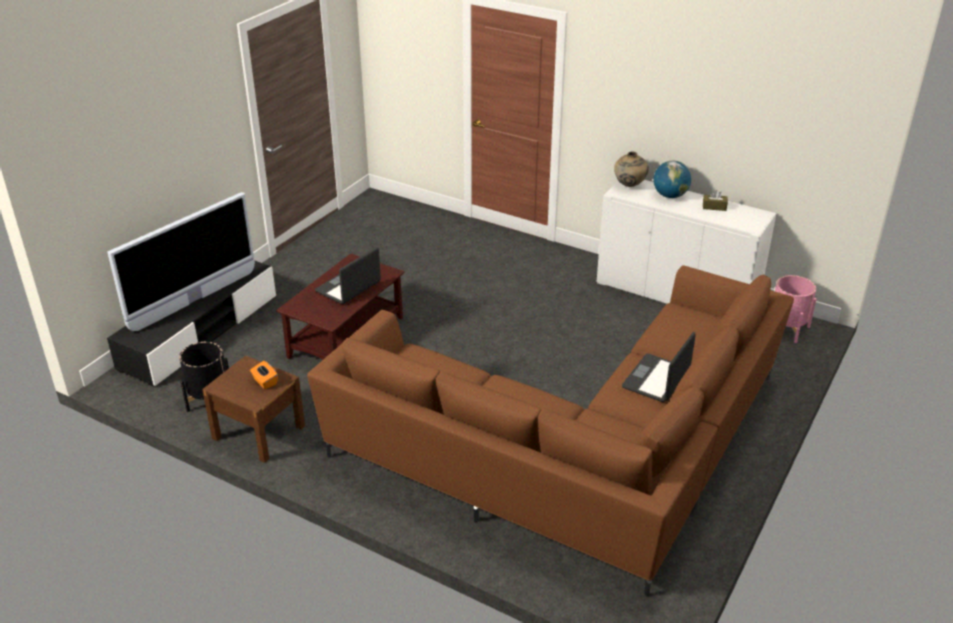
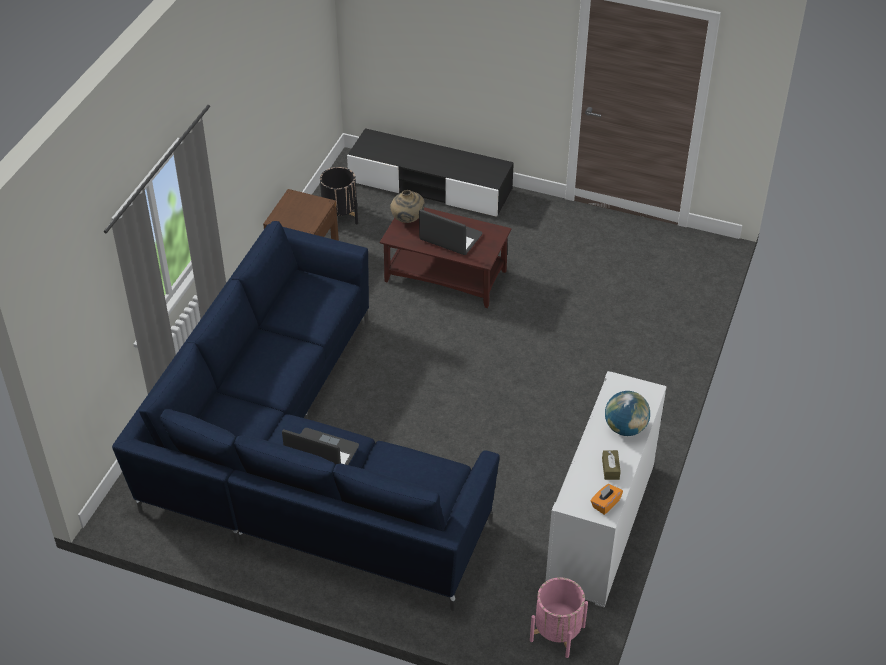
camera: 80 degrees right, 10 degrees up
(194, 301) = (428, 159): television -> none
(265, 382) = (301, 219): orange tissue box -> orange tissue box (605, 504)
(579, 458) = (300, 457): brown sofa -> blue sofa
(629, 186) = (637, 392): beige vase -> beige vase (407, 221)

